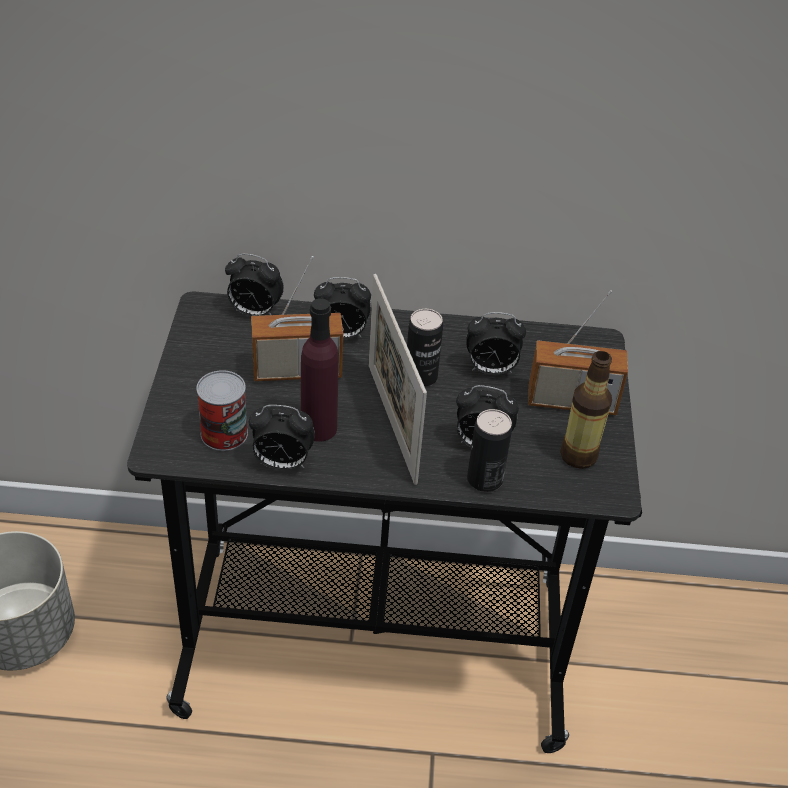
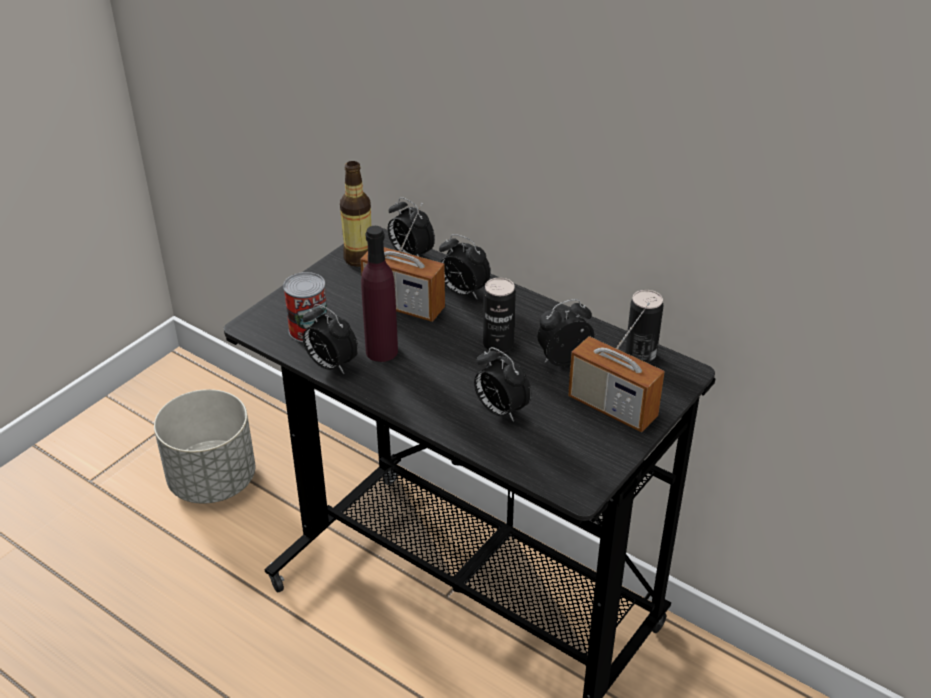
camera: 35 degrees right, 5 degrees down
(391, 422) = (442, 367): picture frame -> none
(484, 479) = (477, 437): can -> can (640, 357)
(490, 370) = (563, 359): alarm clock -> alarm clock turned 120 degrees clockwise
(578, 456) = (576, 450): bottle -> bottle (358, 259)

